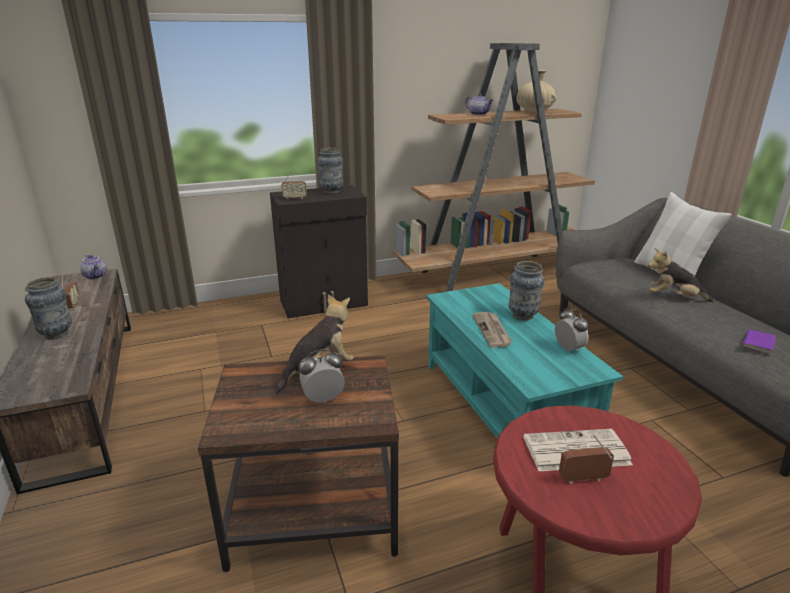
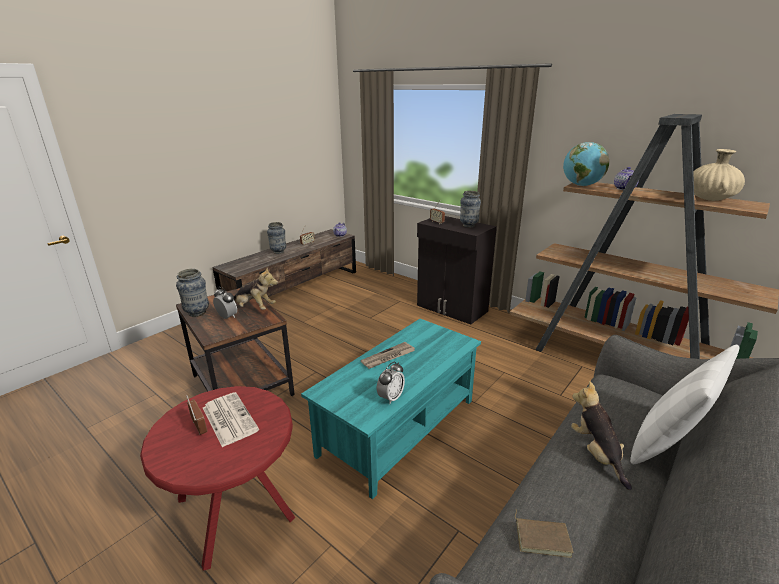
camera: 60 degrees right, 0 degrees up
(450, 117) = (581, 185): none -> globe
(523, 316) = (429, 365): vase -> vase (197, 313)
(756, 343) = (542, 537): purple book -> brown book

